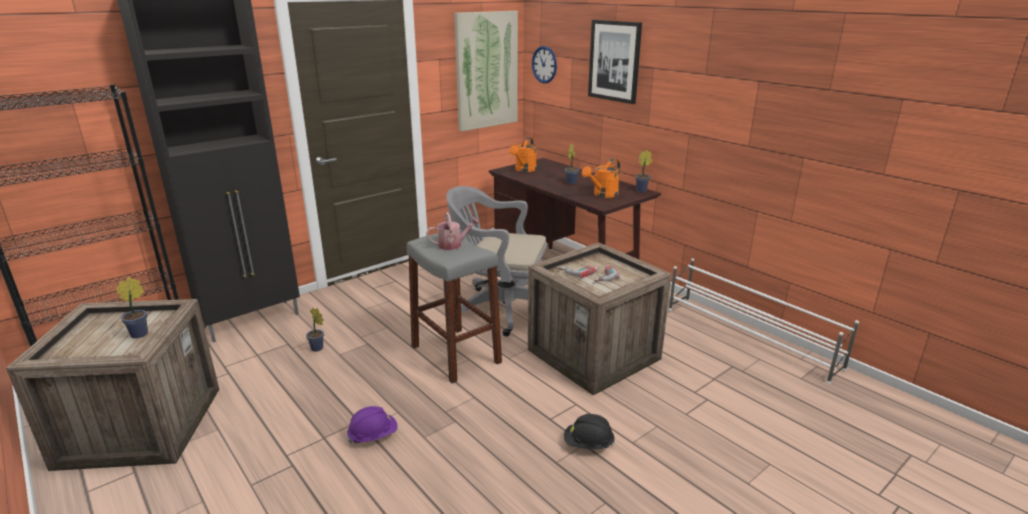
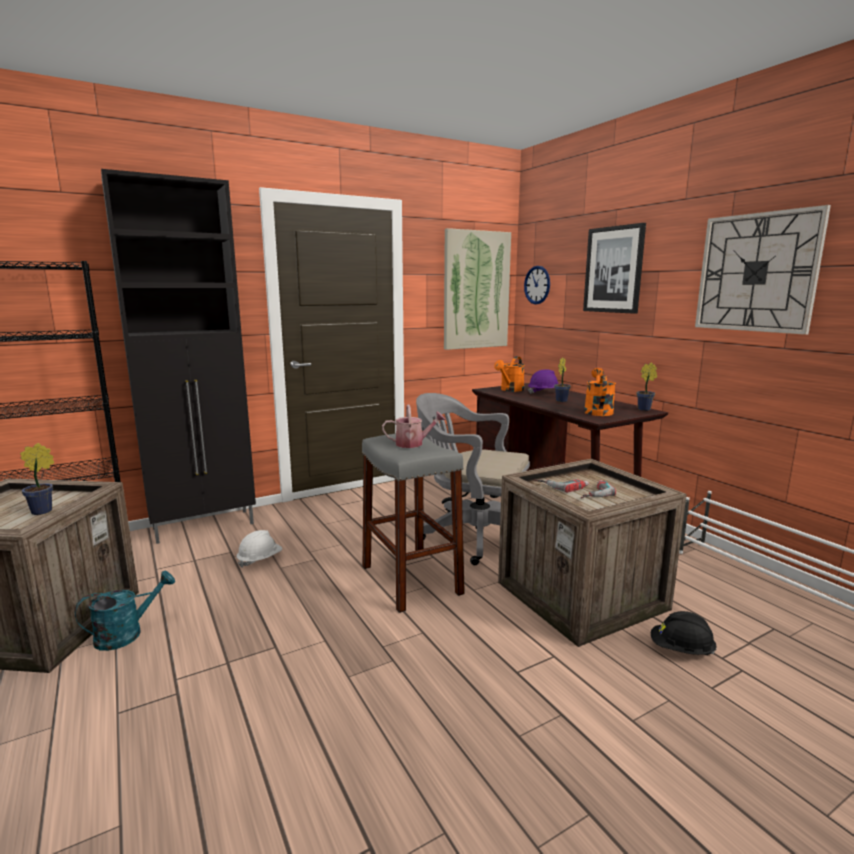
camera: 10 degrees right, 10 degrees down
(227, 425) = (127, 634): none -> turquoise watering can
(318, 349) = (260, 560): potted plant -> white hard hat
(373, 436) = (286, 667): purple hard hat -> purple hard hat (544, 393)
(588, 444) = (567, 715): black hard hat -> black hard hat (681, 650)
(602, 195) = (597, 411): orange watering can -> orange watering can turned 135 degrees clockwise
(729, 82) = (756, 273): none -> wall clock

